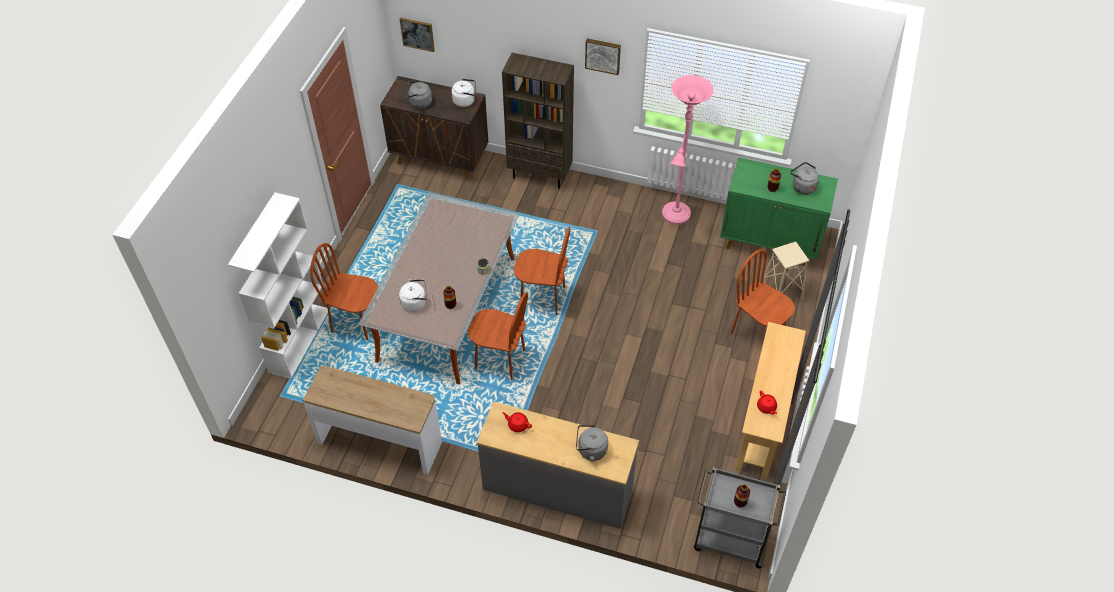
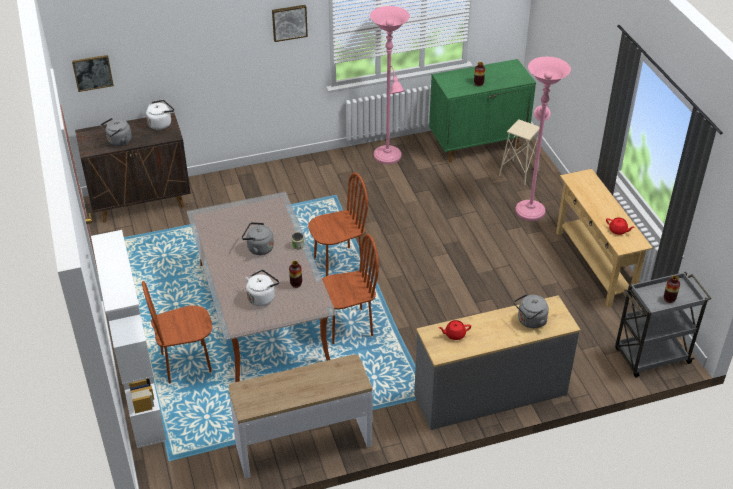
camera: 35 degrees left, 10 degrees down
(540, 175) = (246, 176): brown bookcase -> none
(757, 333) = (530, 208): brown chair -> pink floor lamp
(802, 187) = (498, 74): grey kettle -> grey kettle (258, 248)

